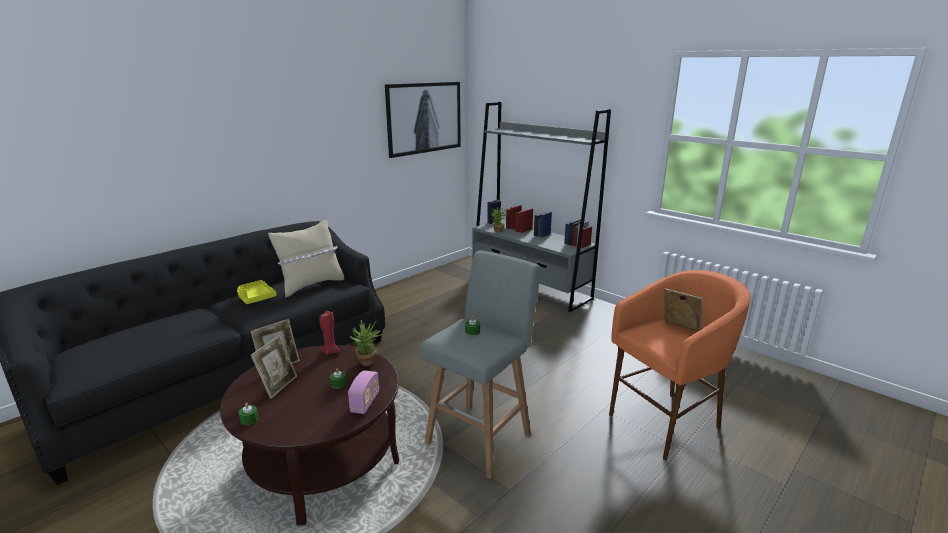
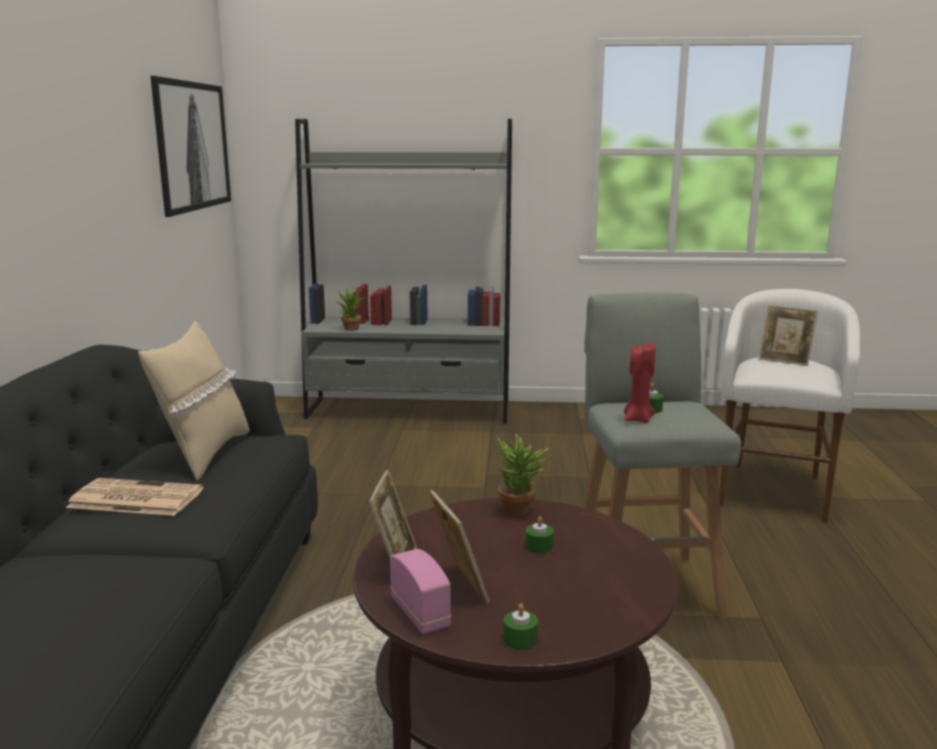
camera: 40 degrees left, 5 degrees down
(255, 297) = (134, 499): yellow tray -> newspaper
(330, 351) = (435, 520): red candle -> red candle (637, 419)
(365, 403) = (621, 549): radio -> radio (420, 613)
(666, 423) = (774, 491): orange stool -> white stool
(679, 329) = (785, 361): picture frame -> picture frame turned 150 degrees counterclockwise

